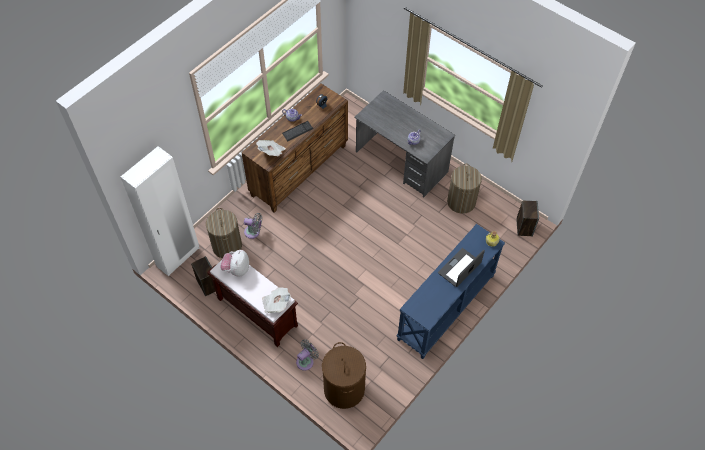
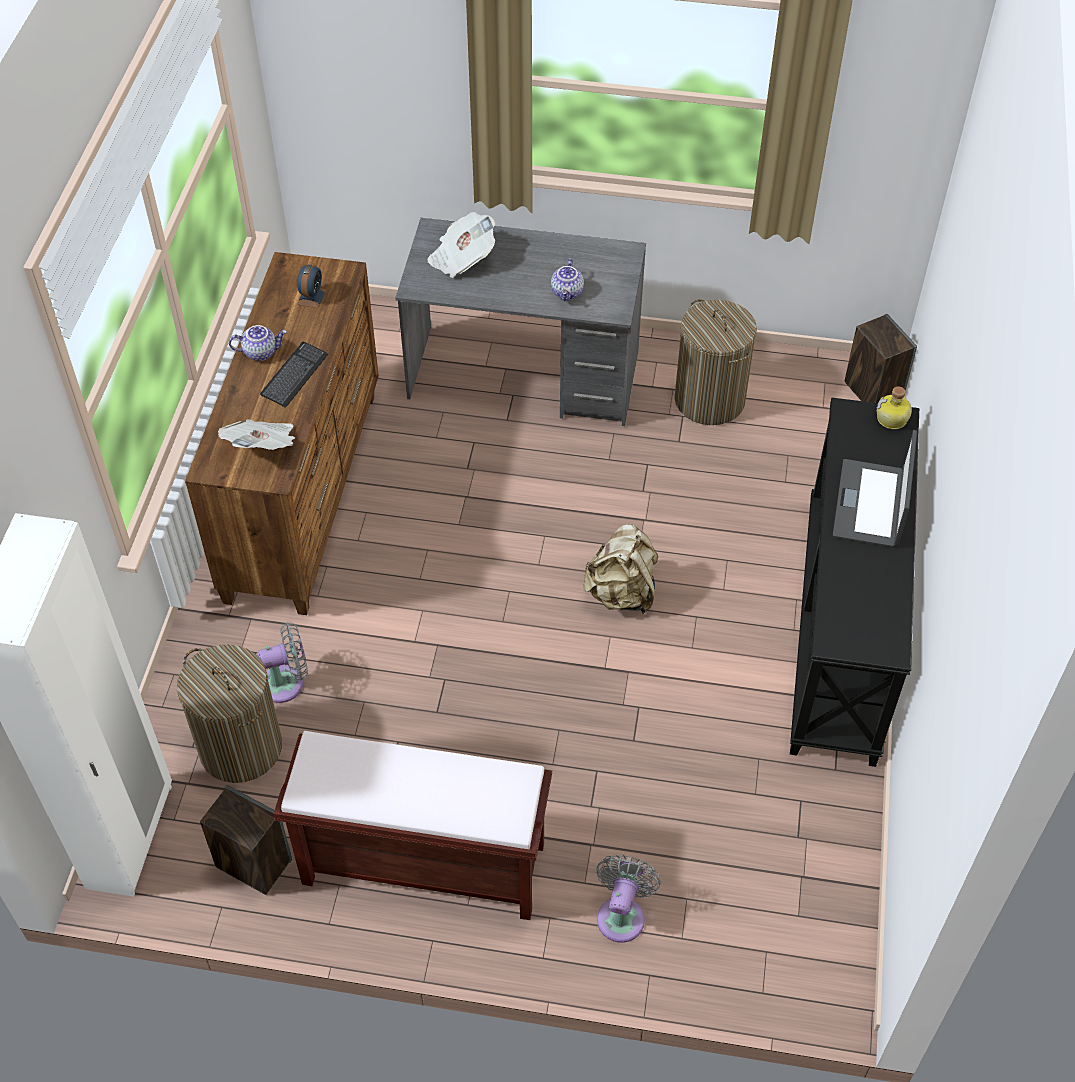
camera: 30 degrees left, 5 degrees down
(237, 269) = (349, 767): plush toy -> none
(276, 303) = (507, 798): newspaper -> newspaper (462, 258)
(344, 389) = (755, 931): brown laundry basket -> none
(380, 256) = (622, 593): none -> beige backpack
(446, 308) = (843, 631): blue console table -> black console table

